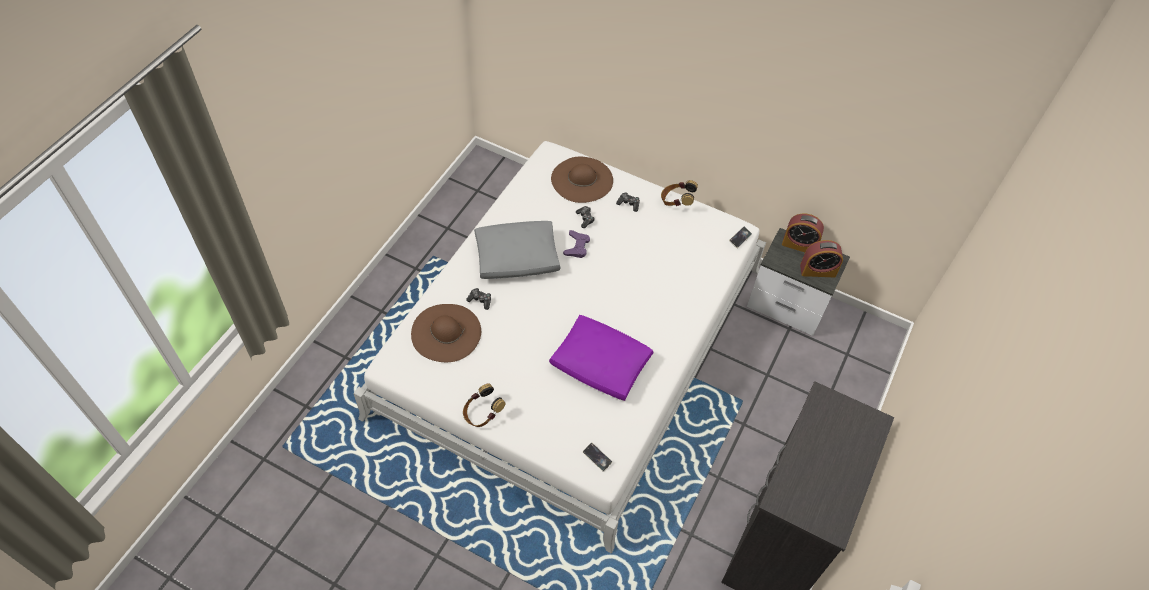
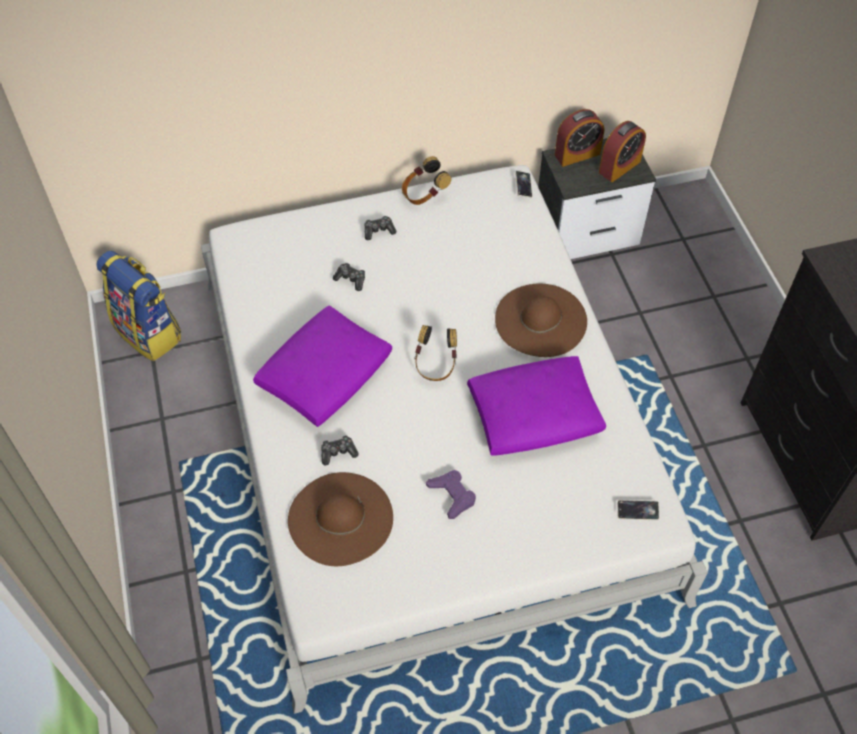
camera: 40 degrees left, 0 degrees up
(482, 414) = (478, 570): headphones -> headphones (435, 365)
(486, 180) = (149, 333): none -> backpack
(517, 257) = (325, 374): grey pillow -> purple pillow
(577, 246) = (375, 314): purple game controller -> purple game controller (452, 495)
(582, 179) = (300, 241): brown hat -> brown hat (540, 320)

